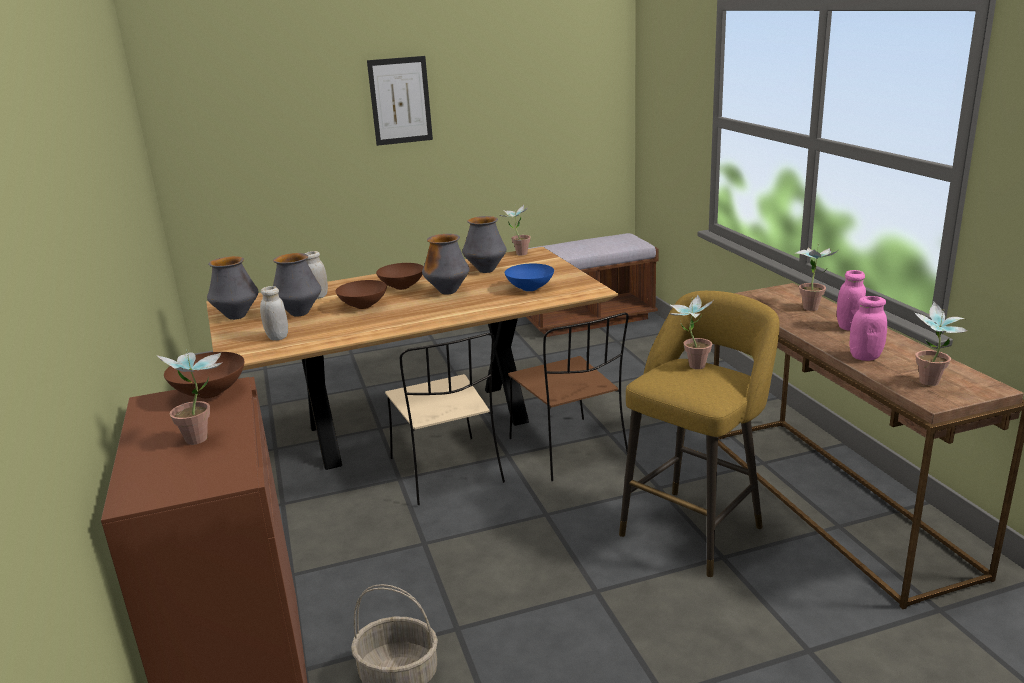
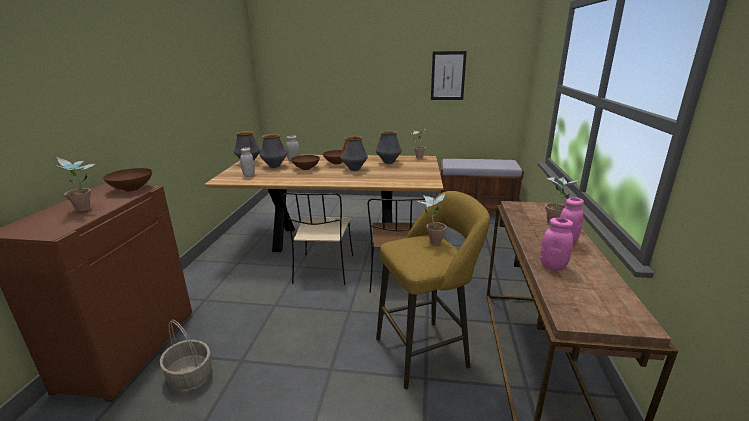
camera: 25 degrees right, 0 degrees up
(400, 101) = (382, 64): picture -> picture (448, 76)
(529, 289) = (397, 176): blue bowl -> none
(931, 385) = (583, 304): potted plant -> none

